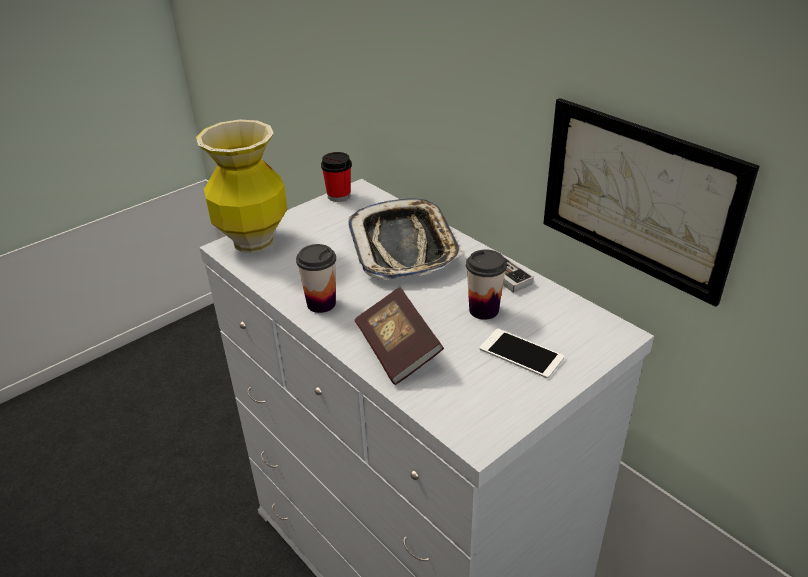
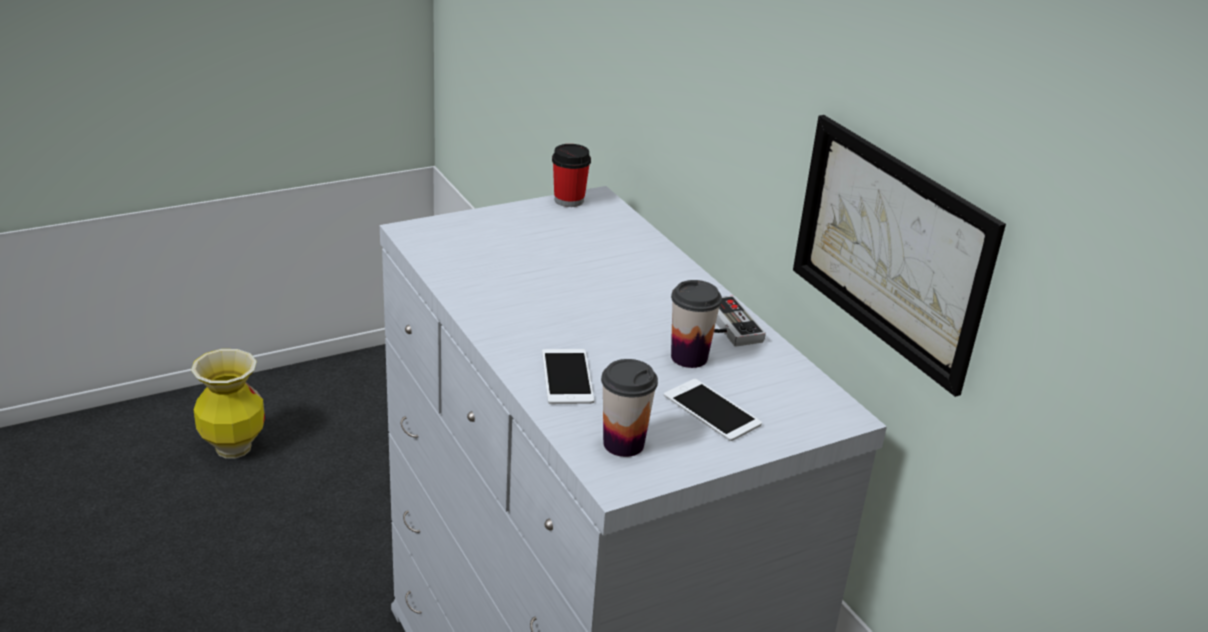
camera: 10 degrees right, 5 degrees down
(253, 242) = (444, 231): vase -> vase (233, 448)
(321, 303) = (498, 312): cup -> cup (623, 444)
(398, 350) = (567, 377): book -> phone
(404, 246) = (624, 271): tray -> none

